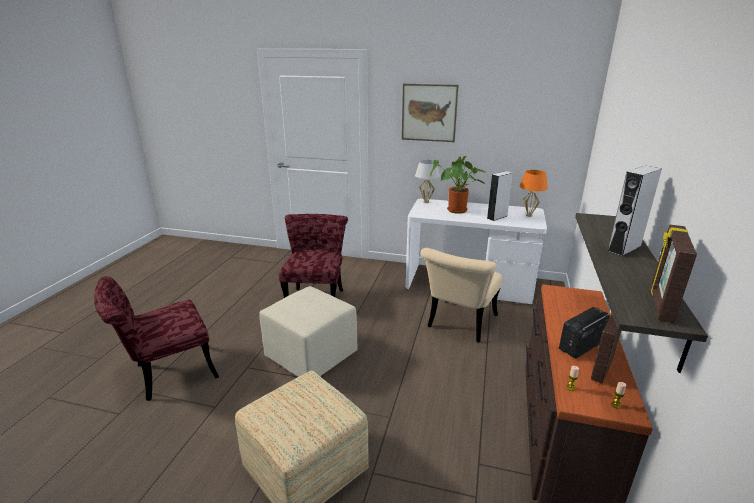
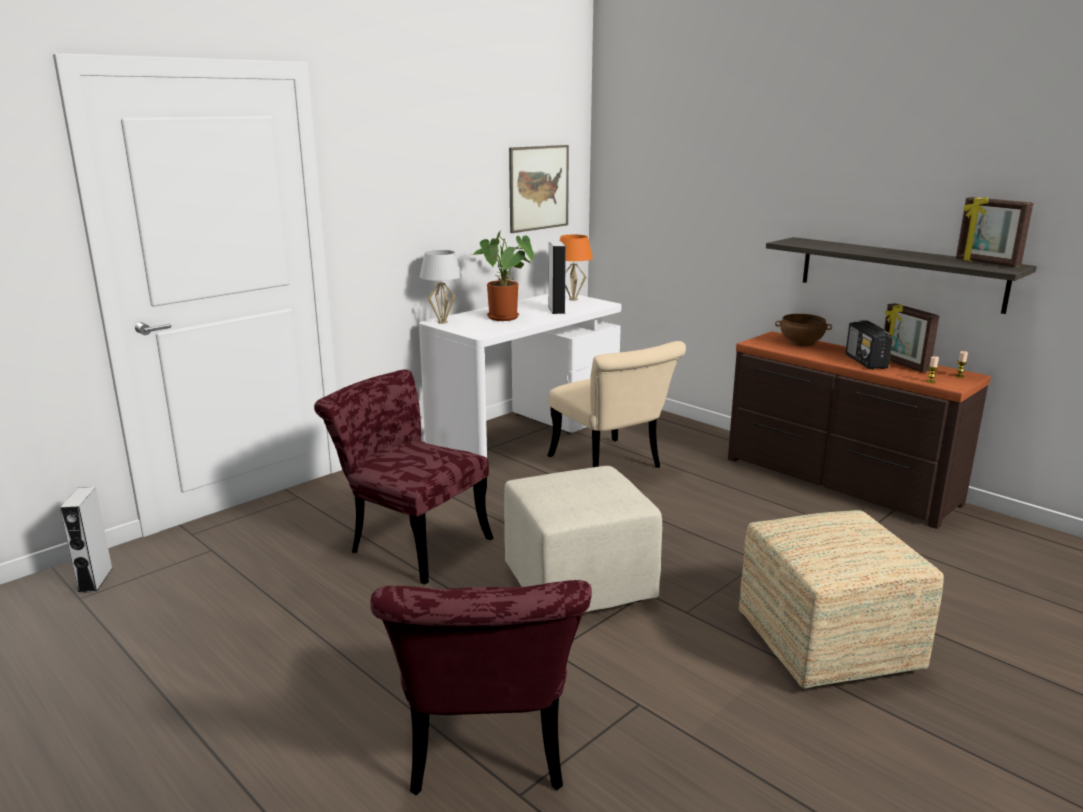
camera: 60 degrees left, 5 degrees down
(429, 113) = (414, 172): picture -> picture (539, 188)
(588, 308) = (801, 342): none -> brown bowl
(624, 248) = (871, 249): grey speaker -> grey speaker (95, 580)

